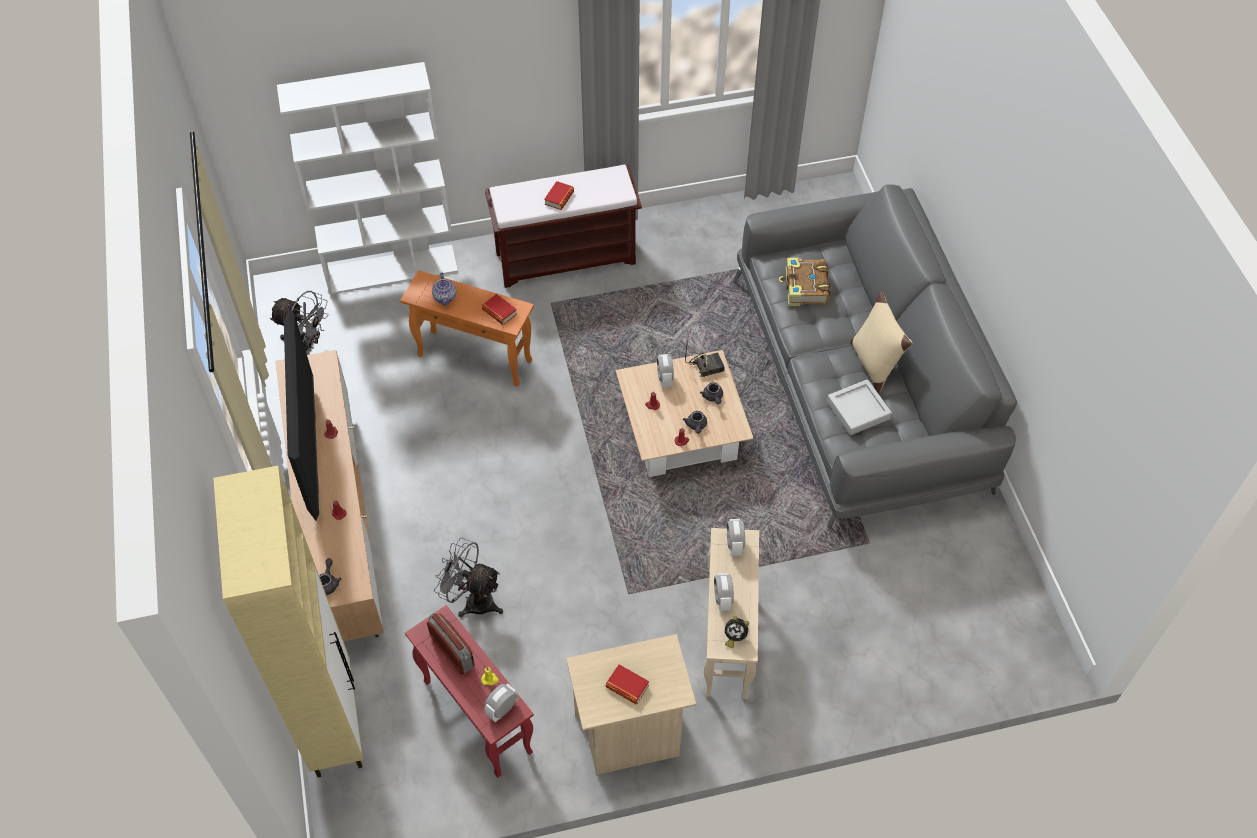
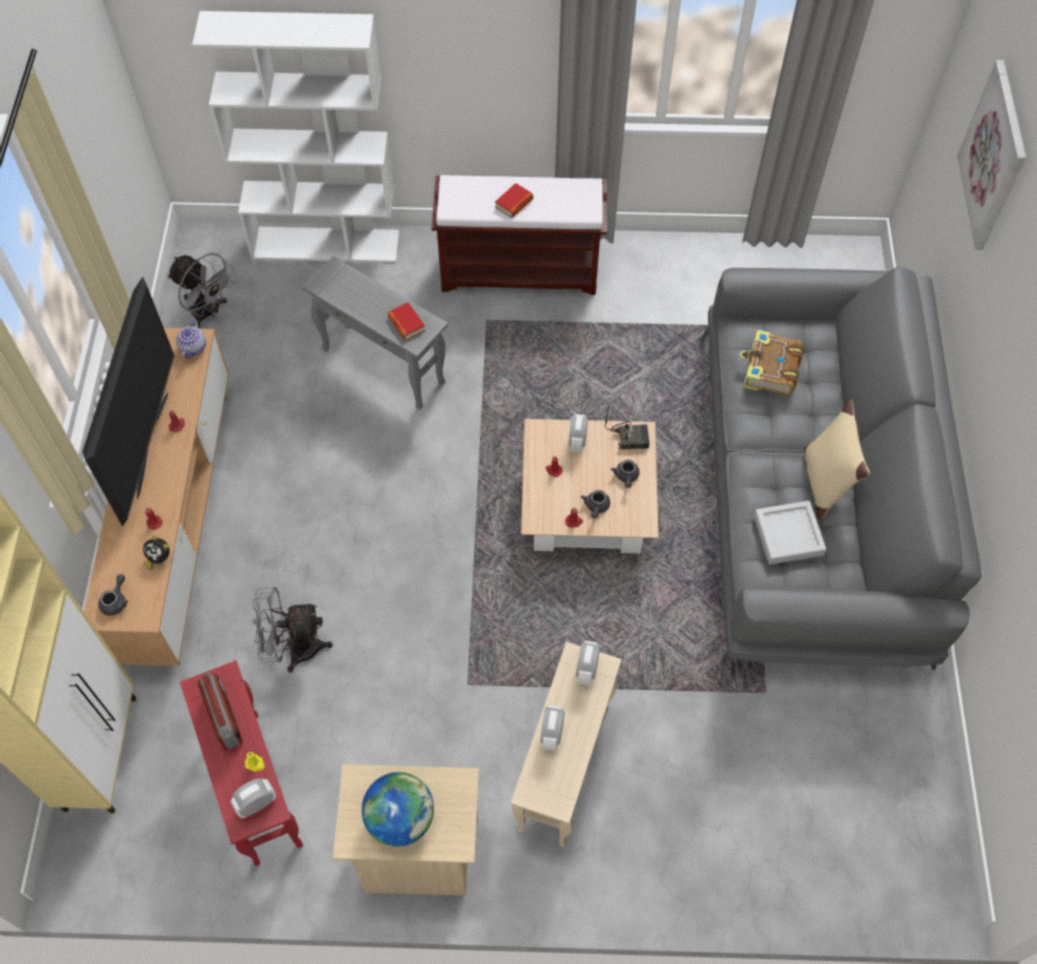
camera: 15 degrees right, 5 degrees up
(445, 297) = (352, 294): teapot -> teapot (193, 348)
(473, 600) = (294, 648): grey fan -> grey fan turned 45 degrees counterclockwise
(475, 358) = (383, 366): orange side table -> grey side table
(627, 686) = (400, 819): book -> globe
(734, 636) = (551, 785): alarm clock -> alarm clock (159, 558)
(946, 81) = (994, 156): none -> picture

